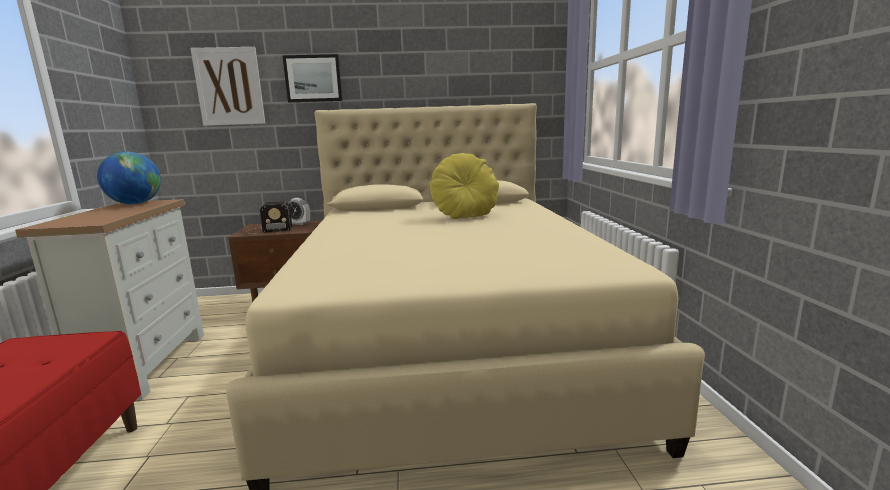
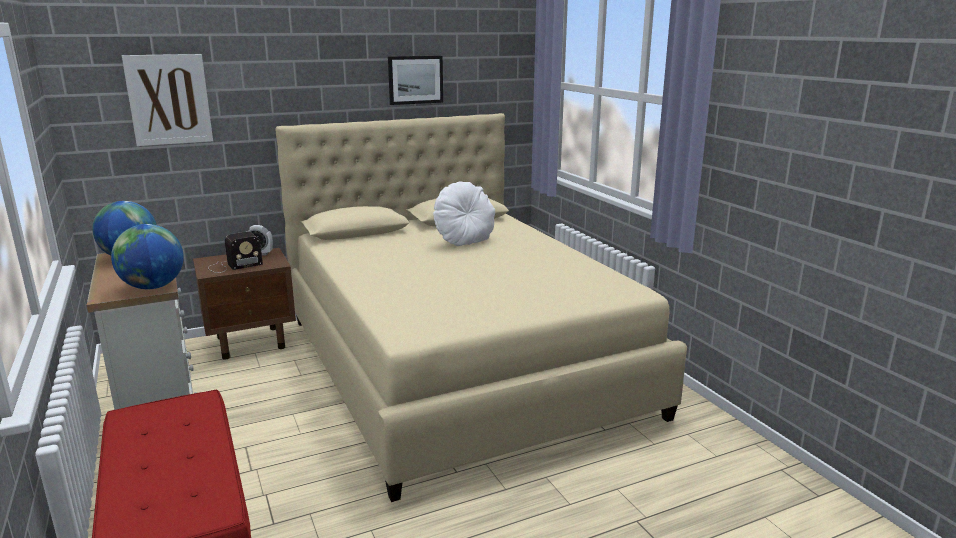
camera: 20 degrees left, 5 degrees up
(94, 221) = (153, 287): none -> globe
(313, 78) = (269, 89): picture -> picture (415, 79)
(465, 217) = (464, 242): yellow pillow -> white pillow

